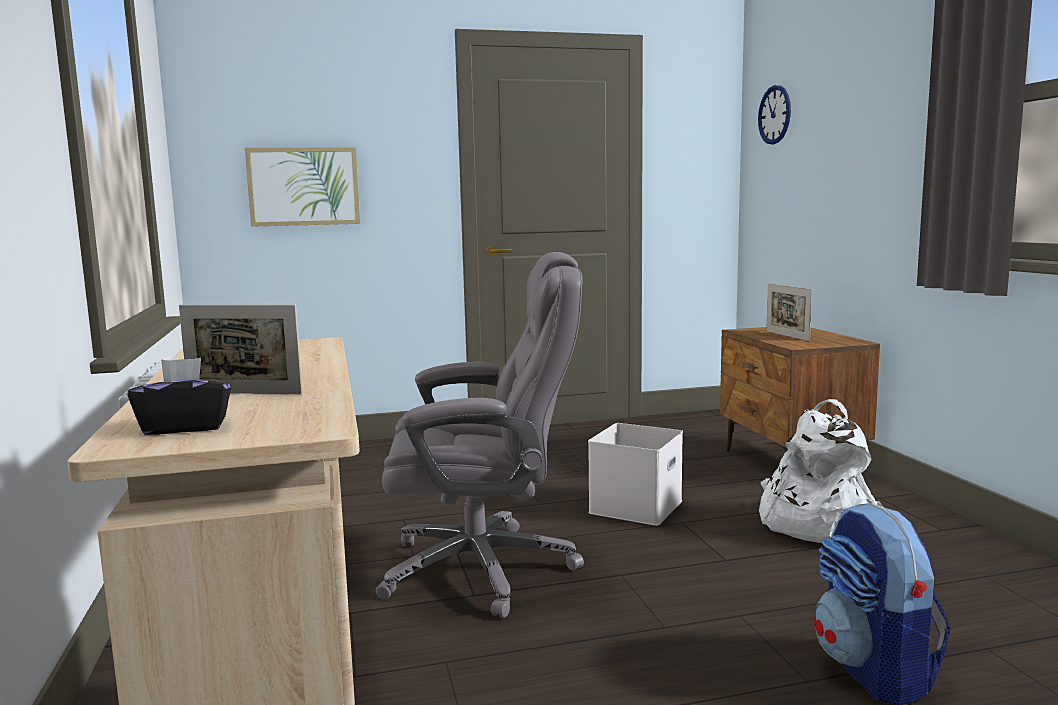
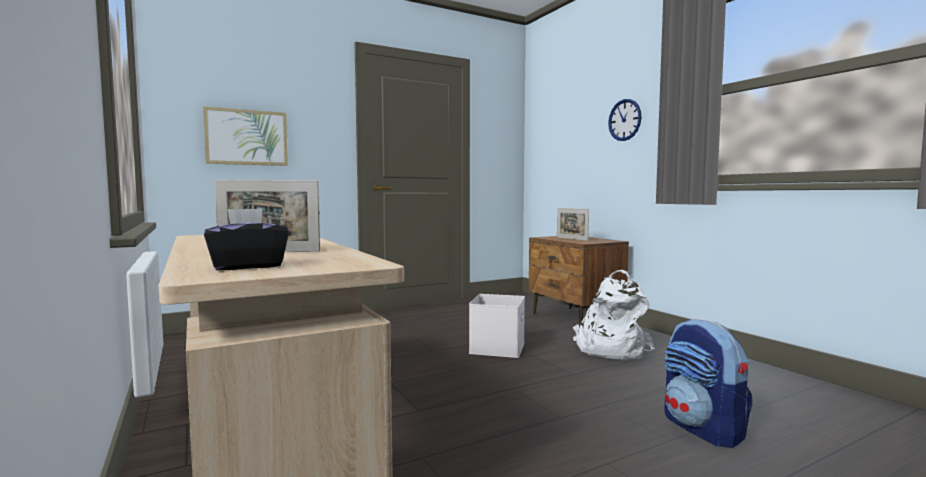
camera: 15 degrees left, 5 degrees down
(484, 568) = (416, 393): grey office chair -> none
(774, 115) = (549, 111): wall clock -> wall clock (624, 120)

